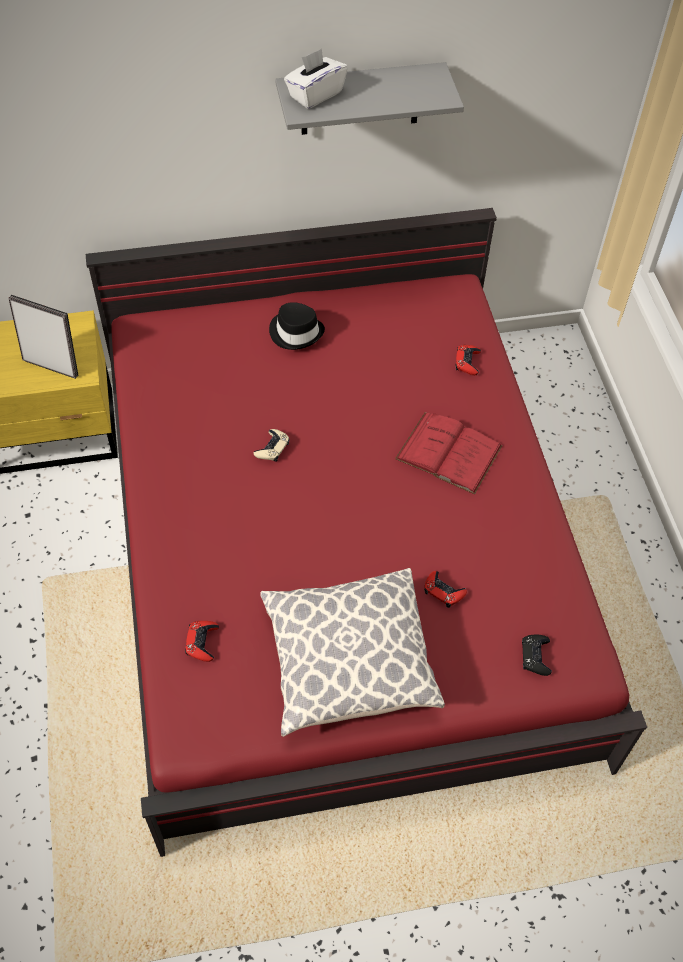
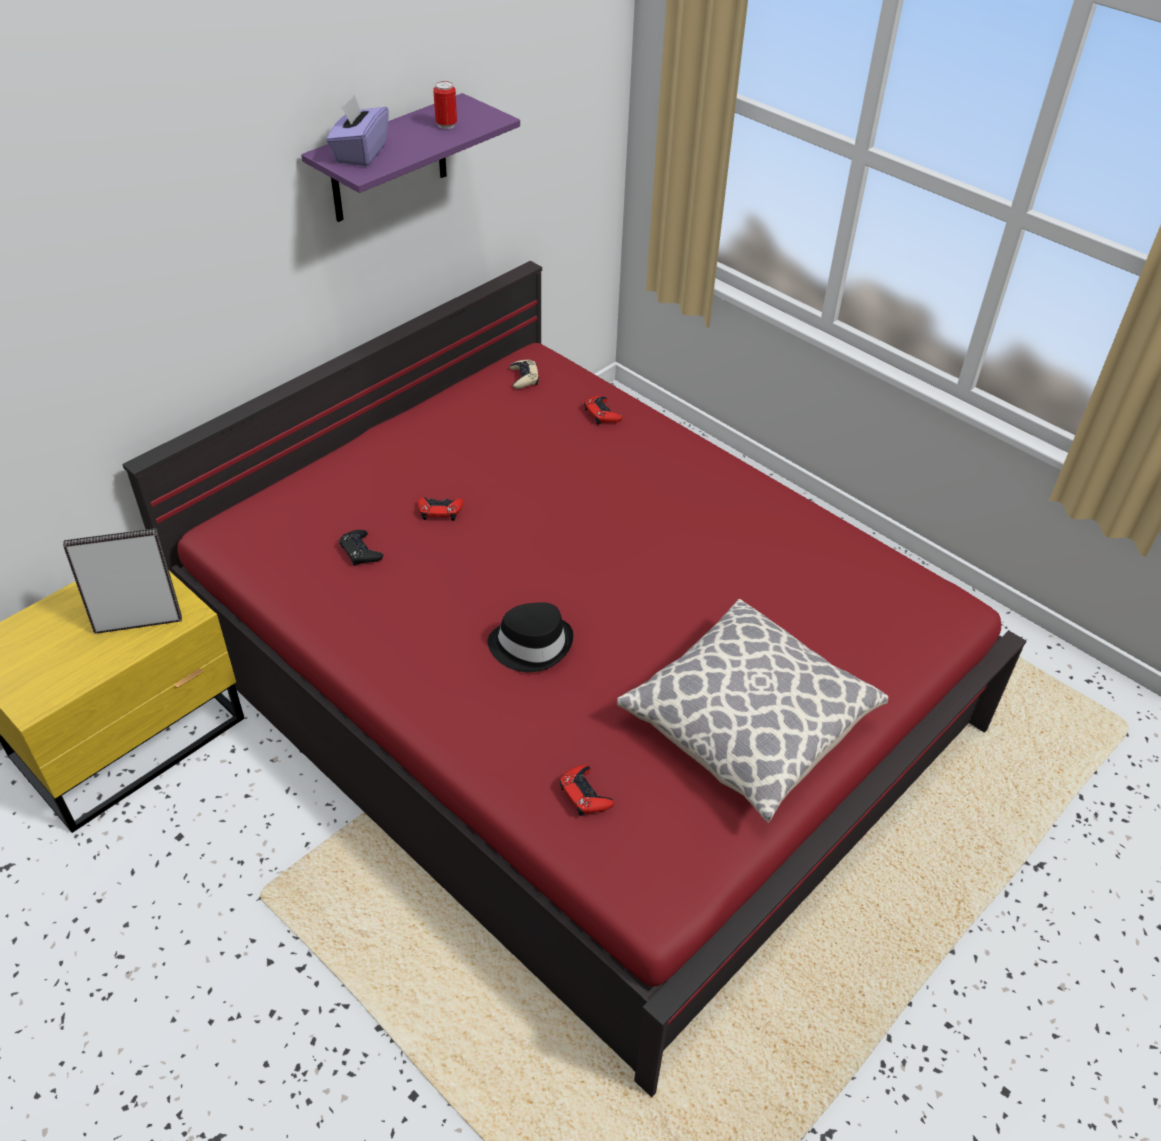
camera: 35 degrees left, 10 degrees down
(272, 448) = (482, 575): beige game controller -> beige game controller (524, 378)
(296, 332) = (407, 461): black hat -> black hat (531, 644)
(315, 94) = (360, 153): white tissue box -> purple tissue box
(360, 99) = (388, 160): grey shelf -> purple shelf
(402, 91) = (446, 125): none -> can
(443, 591) = (770, 615): red game controller -> red game controller (440, 511)
(449, 452) = (659, 495): red book -> none
(535, 656) = (902, 624): black game controller -> black game controller (361, 551)

